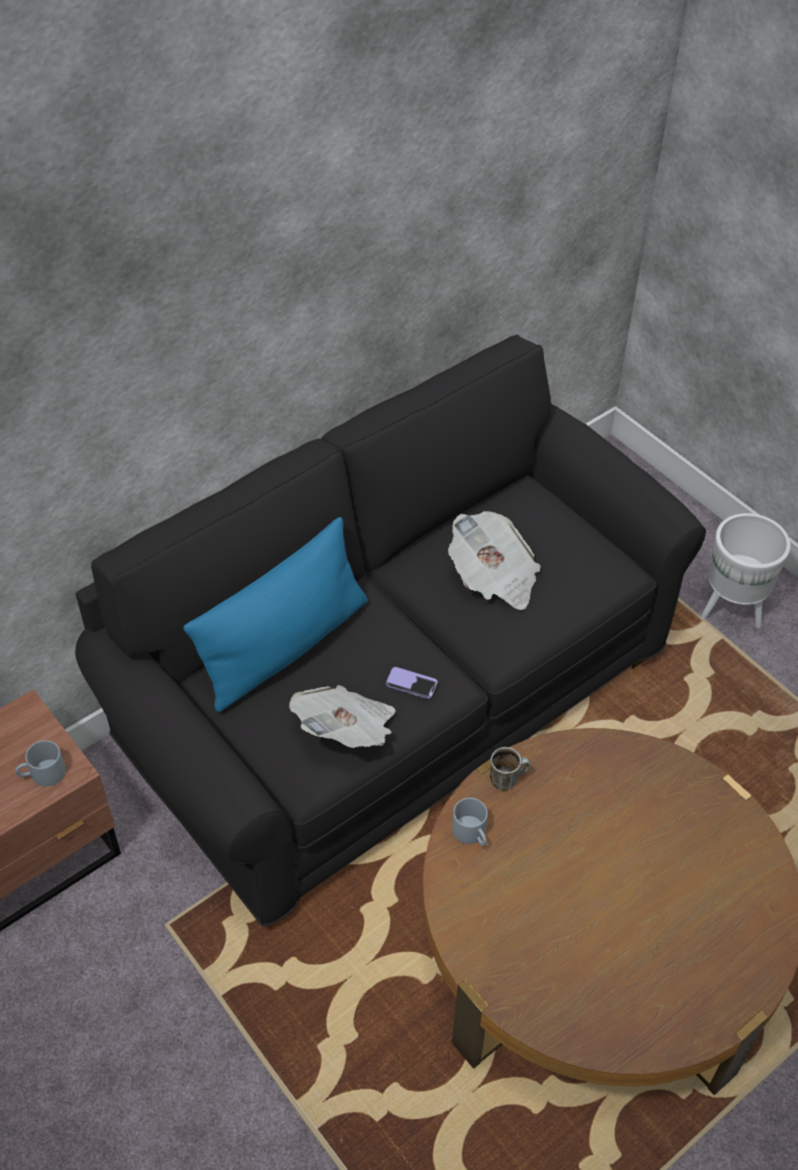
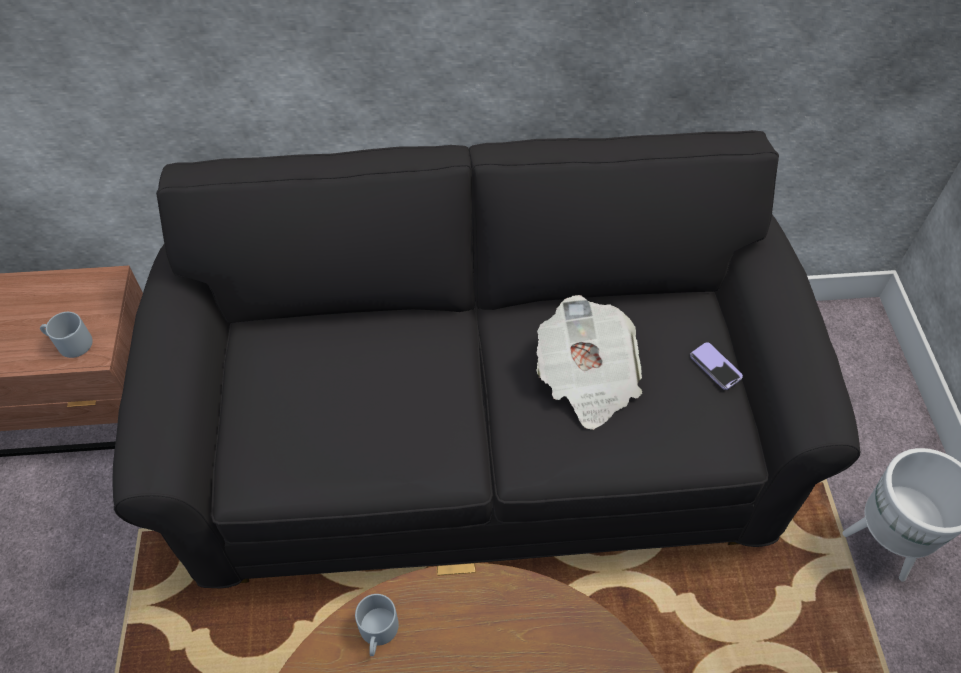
camera: 35 degrees right, 5 degrees up
(285, 647) = (337, 340): blue pillow -> none
(347, 731) = (319, 456): newspaper -> none
(411, 684) = (417, 443): phone -> phone (715, 367)
(507, 779) = (458, 597): mug -> none

